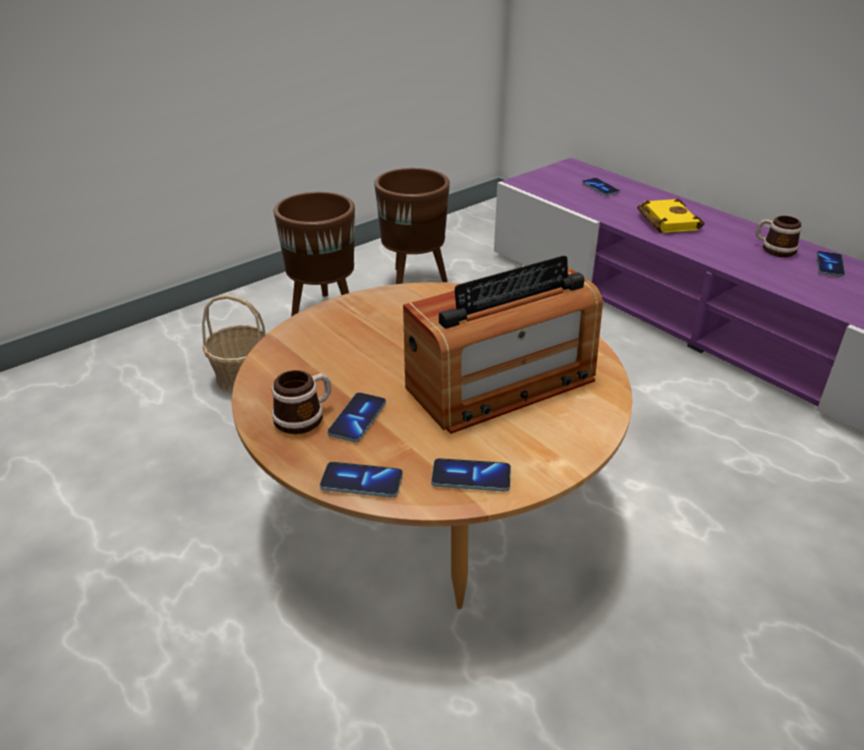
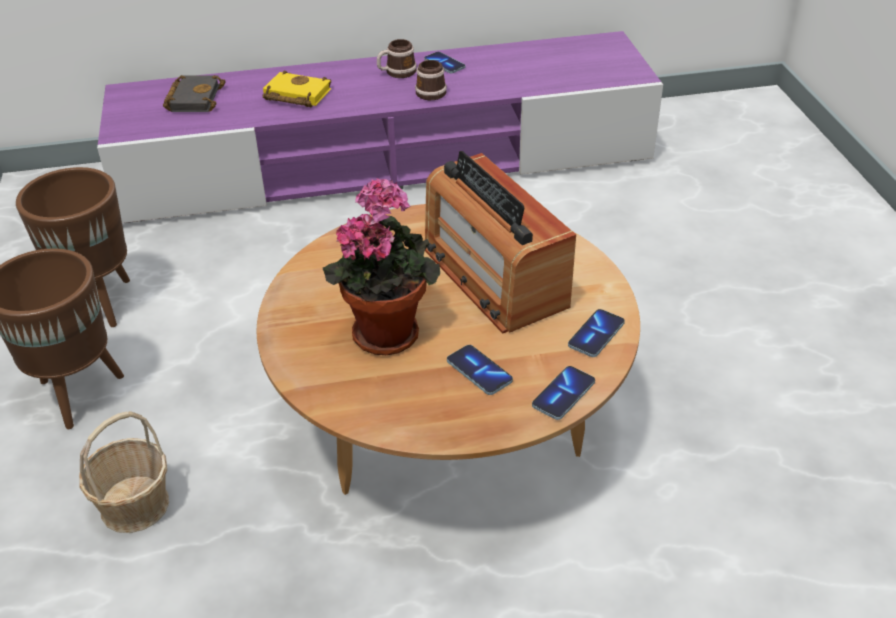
camera: 60 degrees left, 5 degrees up
(305, 417) = (451, 402): mug -> mug (430, 91)
(374, 353) = (387, 330): none -> potted plant
(501, 384) = (493, 276): radio -> radio turned 150 degrees clockwise
(600, 188) = (193, 98): phone -> black book

